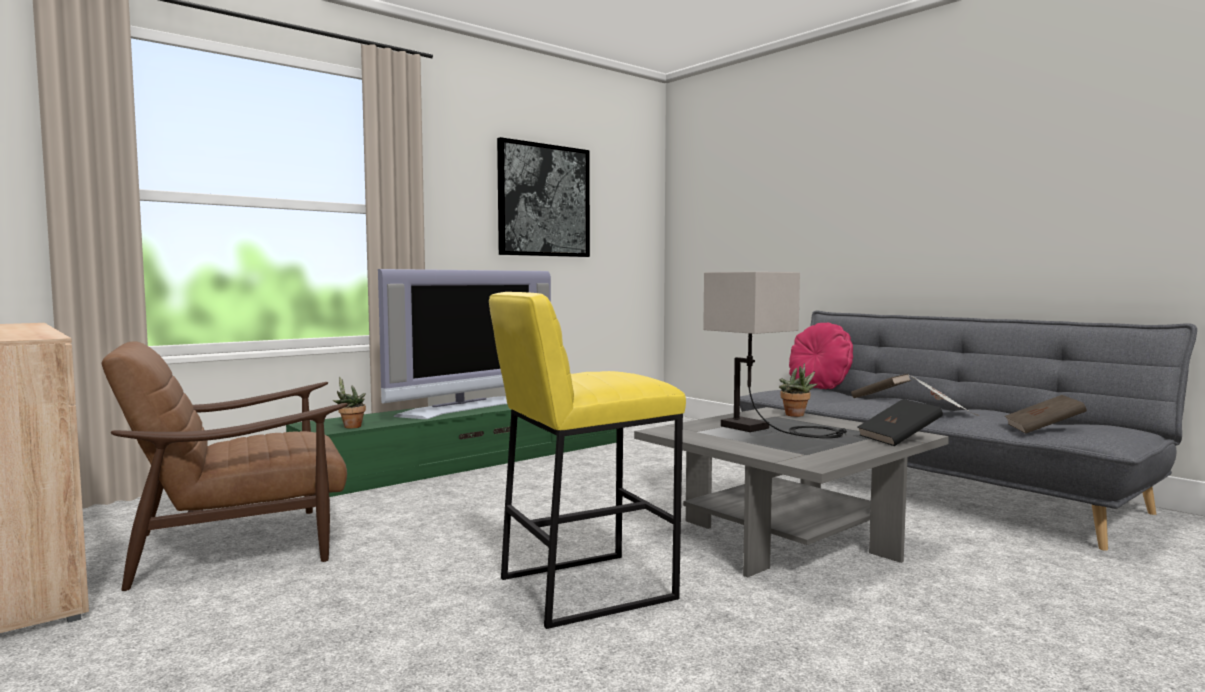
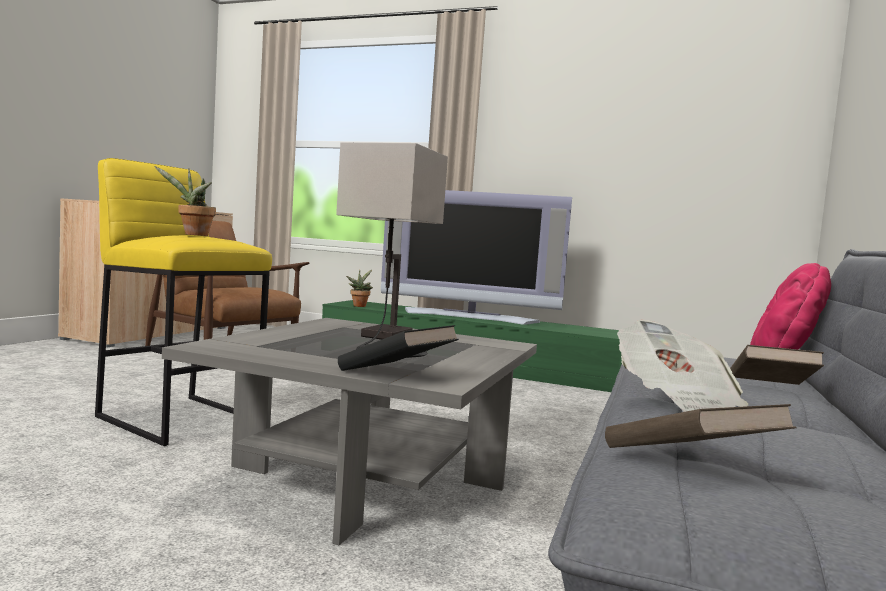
camera: 60 degrees right, 0 degrees up
(544, 200) = (623, 128): picture -> none
(796, 415) = (495, 349): potted plant -> potted plant (193, 235)

